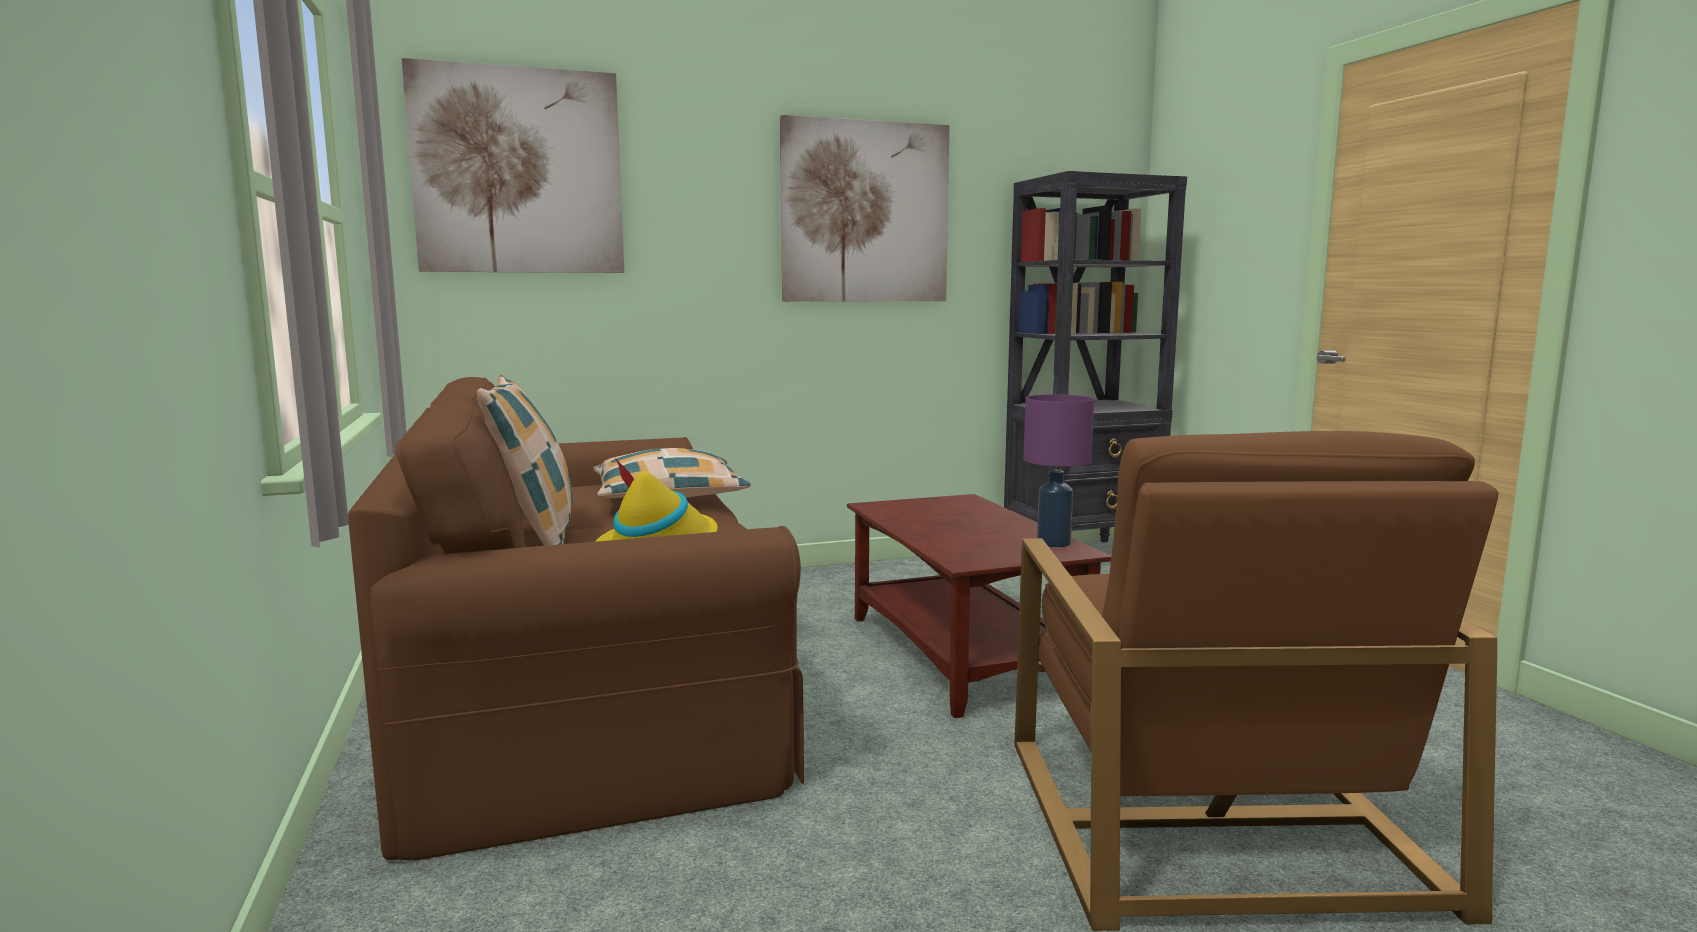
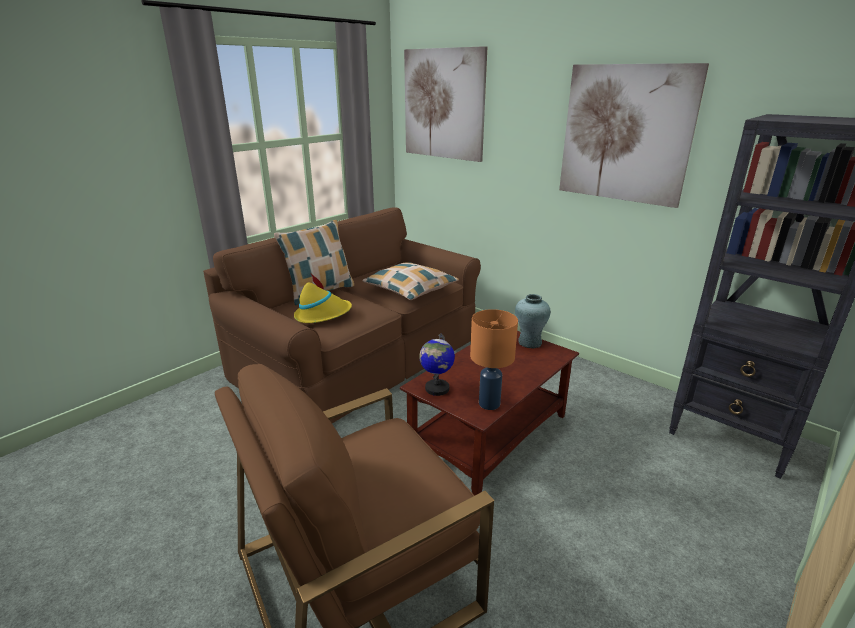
camera: 60 degrees right, 15 degrees up
(919, 503) = (529, 342): none -> turquoise vase
(984, 556) = (437, 388): none -> globe
(1053, 543) = (488, 404): purple table lamp -> orange table lamp

